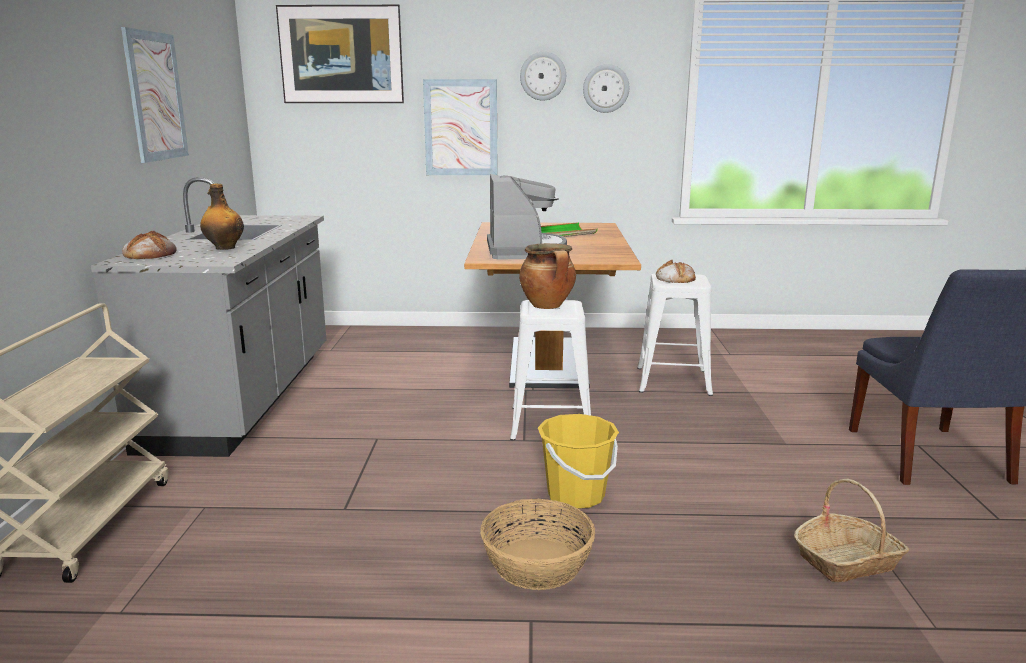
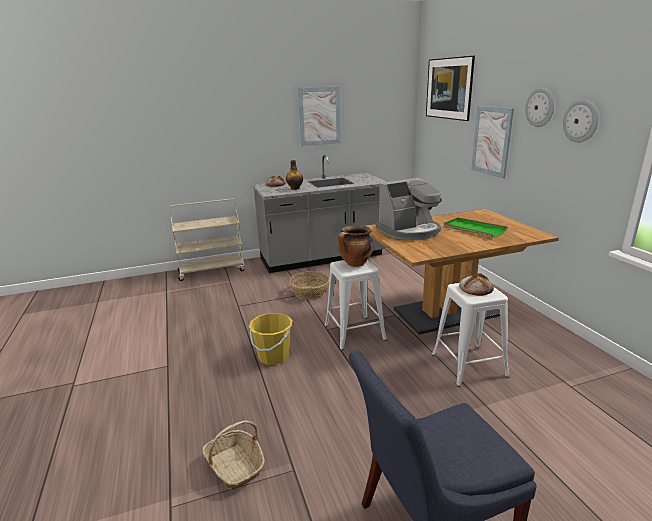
camera: 70 degrees right, 5 degrees up
(536, 563) = (208, 358): basket -> basket (309, 292)

